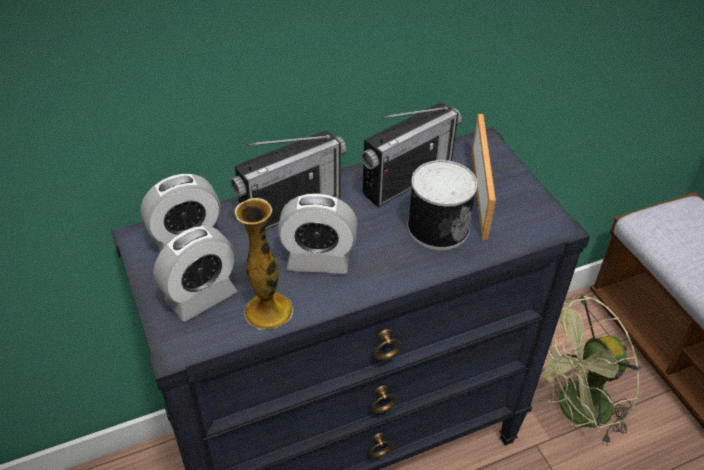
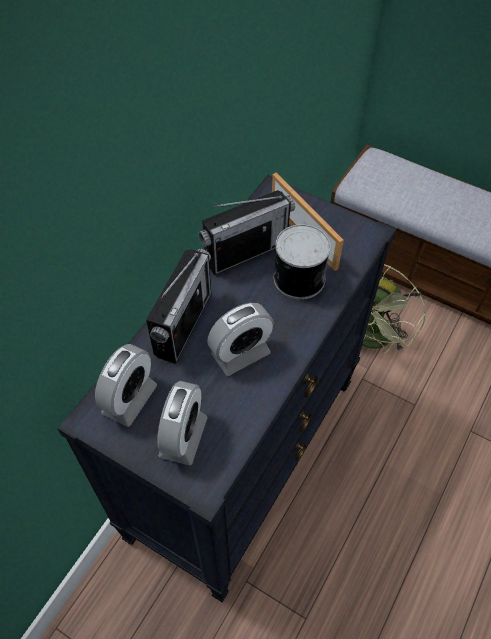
camera: 35 degrees left, 10 degrees up
(268, 310) = (242, 415): vase -> none
(407, 180) = (246, 252): radio -> radio turned 45 degrees clockwise

